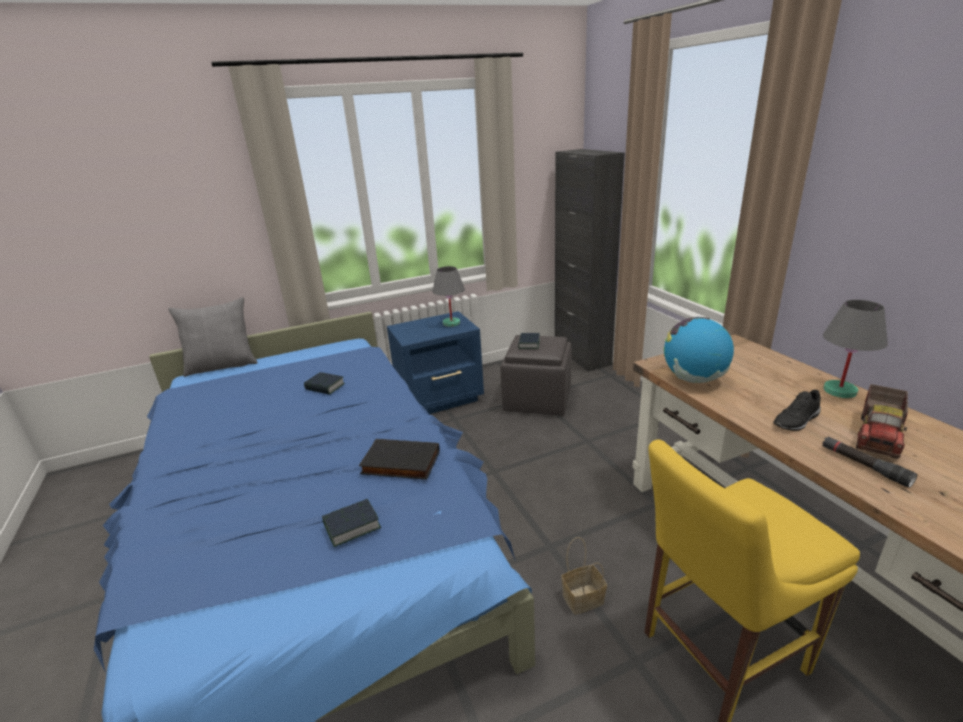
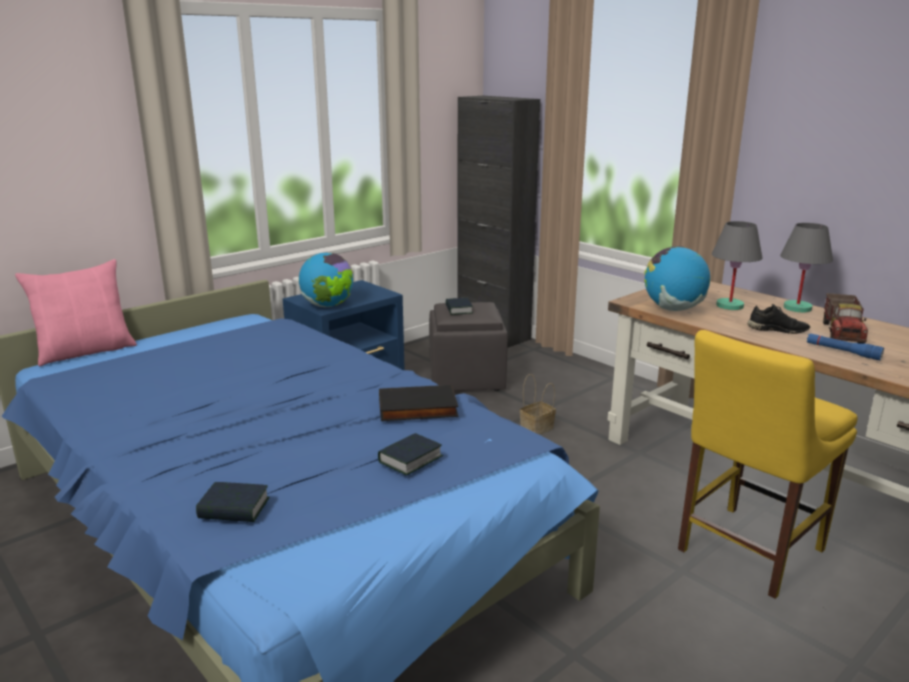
camera: 20 degrees left, 5 degrees down
(222, 365) = (86, 351): grey pillow -> pink pillow
(325, 387) = (260, 357): book -> book (234, 508)
(413, 336) = (328, 306): none -> globe
(451, 323) = (363, 291): grey table lamp -> grey table lamp (729, 306)
(582, 600) = (609, 536): basket -> basket (536, 429)
(797, 421) = (777, 330): black shoe -> black shoe turned 120 degrees counterclockwise
(864, 466) = (842, 352): black flashlight -> blue flashlight

